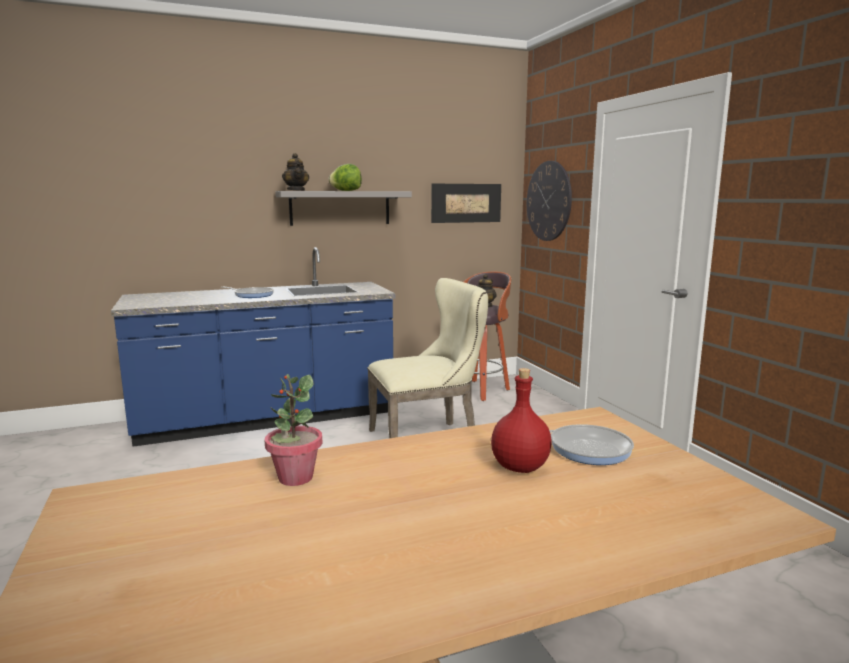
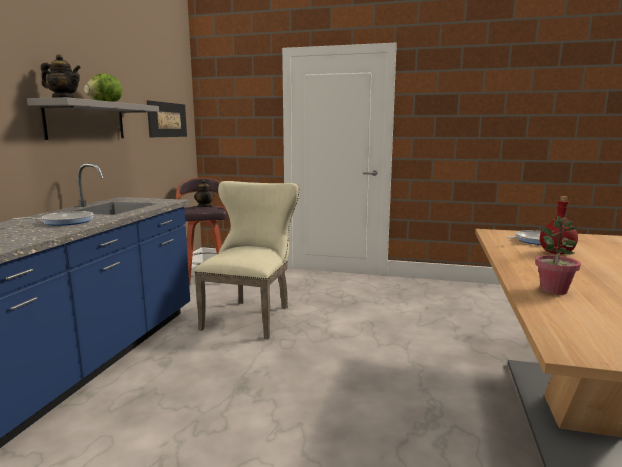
camera: 55 degrees left, 0 degrees up
(548, 201) = (232, 119): wall clock -> none

